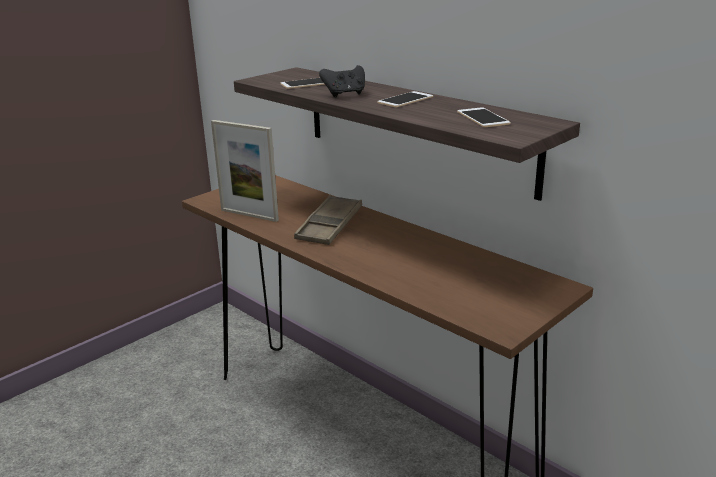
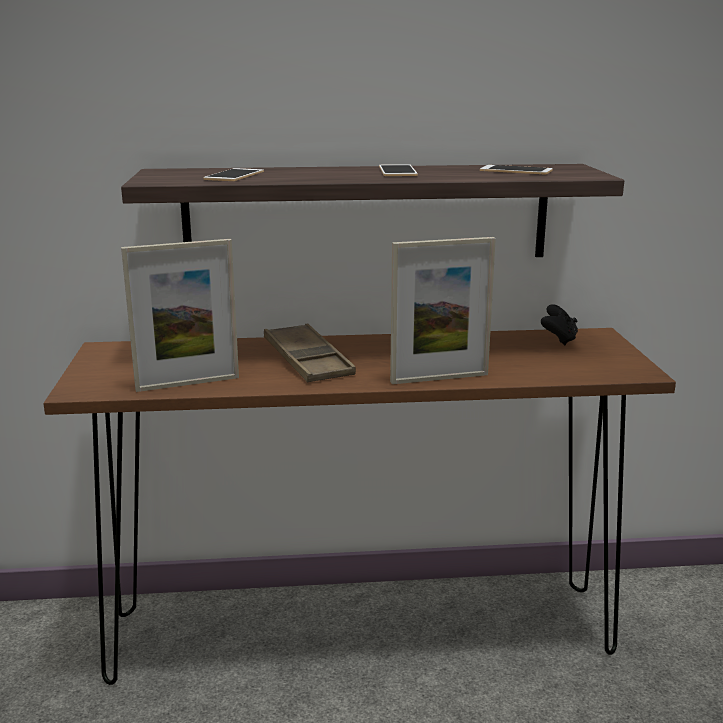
camera: 50 degrees left, 5 degrees down
(345, 94) = (321, 176): black game controller -> black game controller (558, 340)
(365, 269) = (439, 378): none -> picture frame

